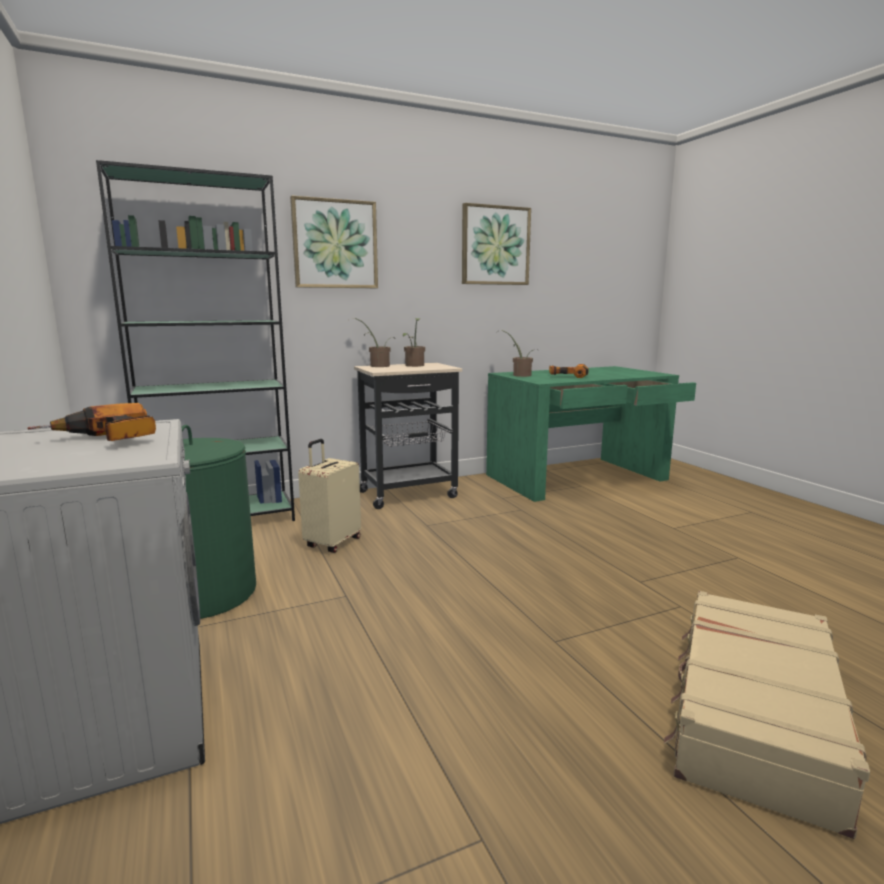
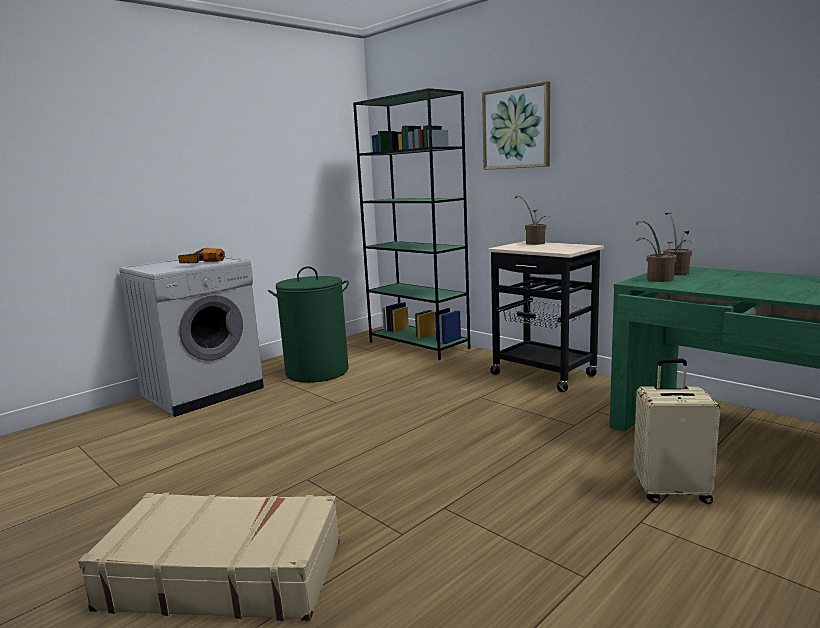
camera: 70 degrees right, 0 degrees up
(332, 543) = (412, 379): beige suitcase -> beige suitcase (671, 491)
(414, 366) = (556, 246): potted plant -> potted plant (656, 280)
(495, 246) = (692, 102): picture -> none
(568, 376) = (722, 283): power drill -> none

